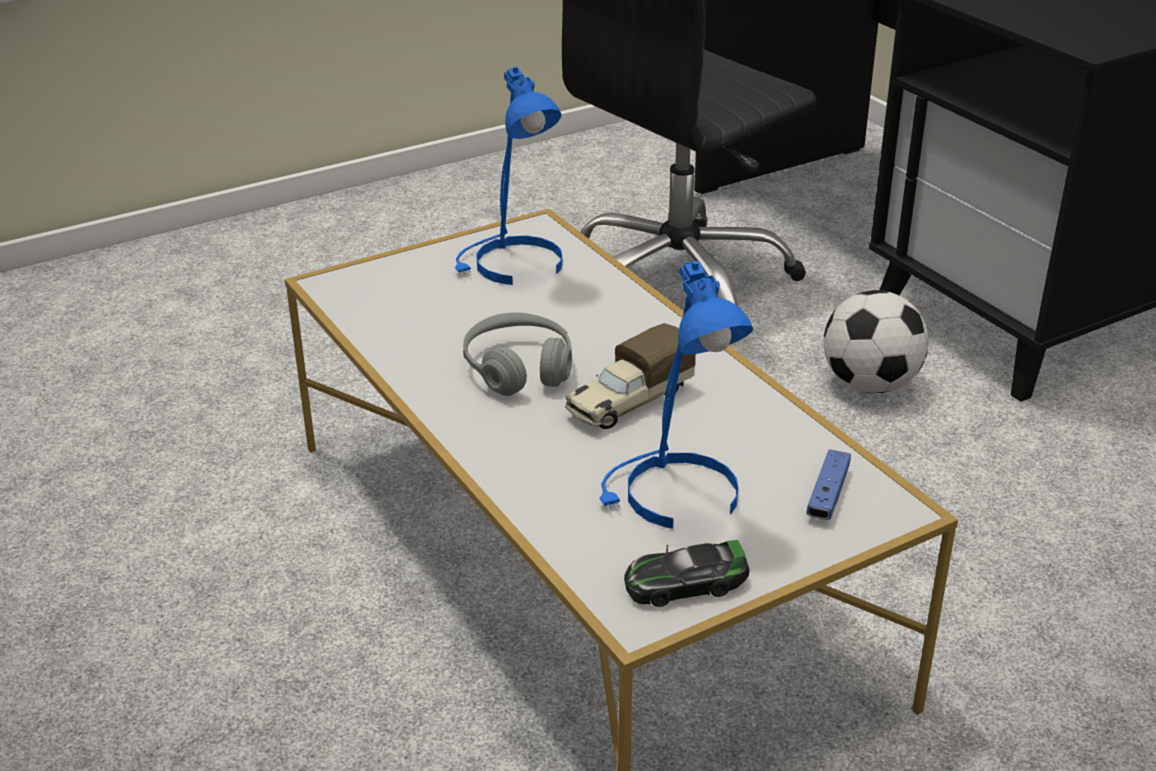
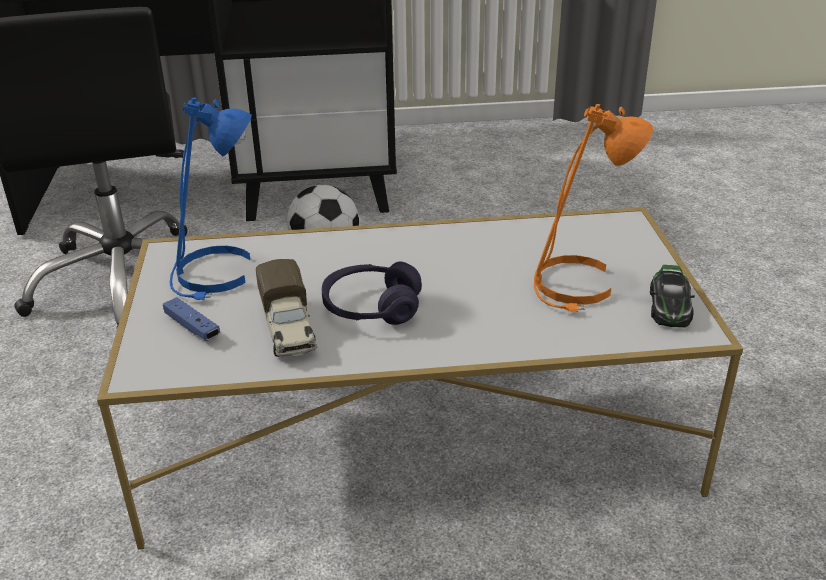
camera: 65 degrees left, 0 degrees up
(518, 369) = (372, 308): grey headphones -> purple headphones
(628, 402) = (453, 275): toy truck -> toy truck (288, 329)
(674, 497) = (576, 286): blue table lamp -> orange table lamp
(827, 495) = (602, 236): blue game controller -> blue game controller (192, 327)

